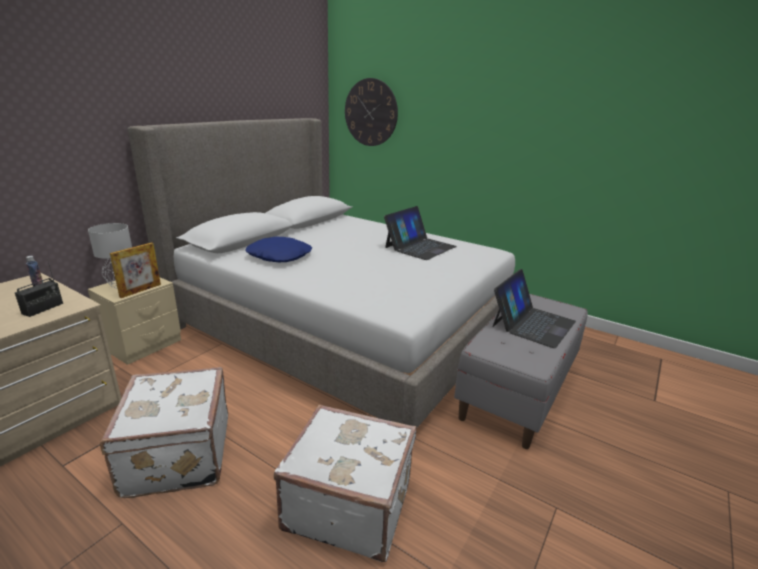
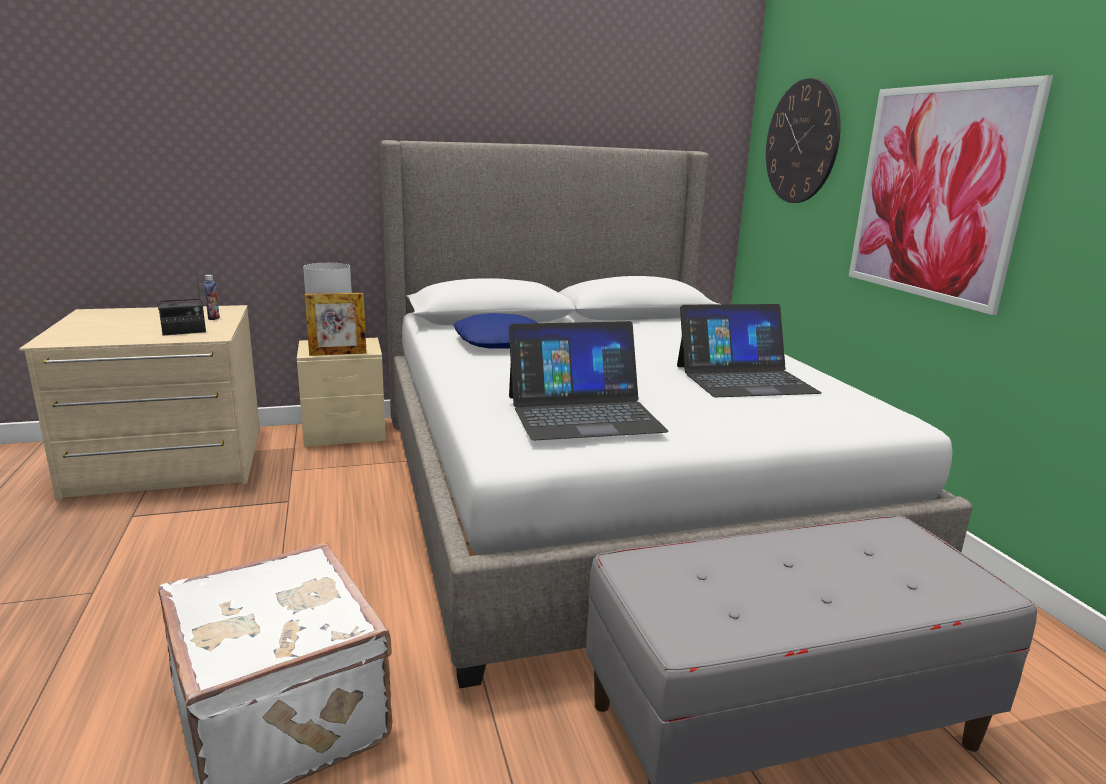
camera: 40 degrees right, 5 degrees down
(176, 455) = (215, 555): white suitcase -> none
(461, 142) = (935, 193): none -> picture
(532, 323) = (823, 573): laptop -> laptop (583, 413)

